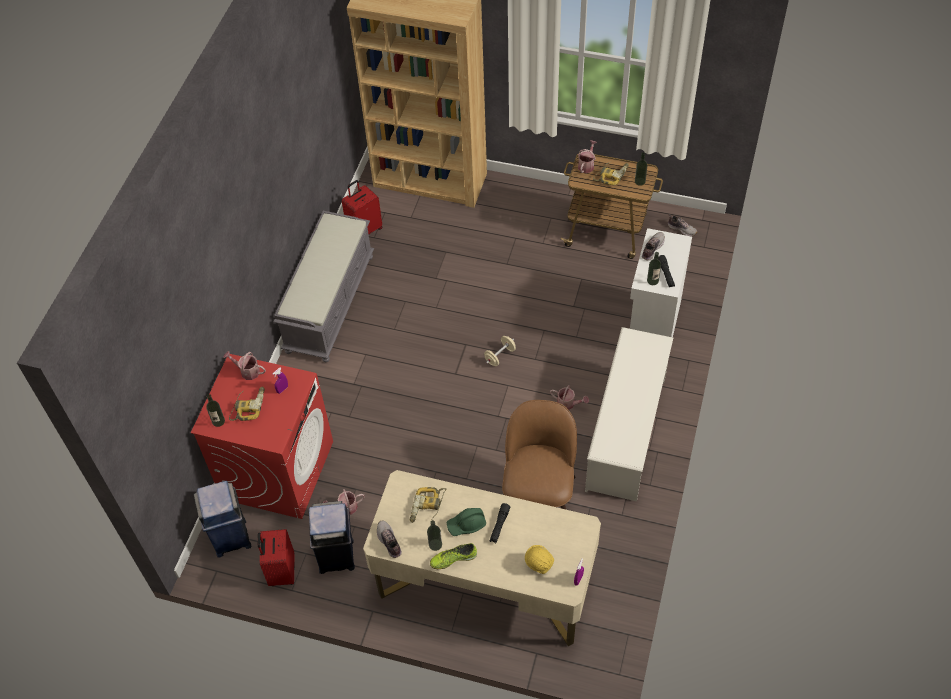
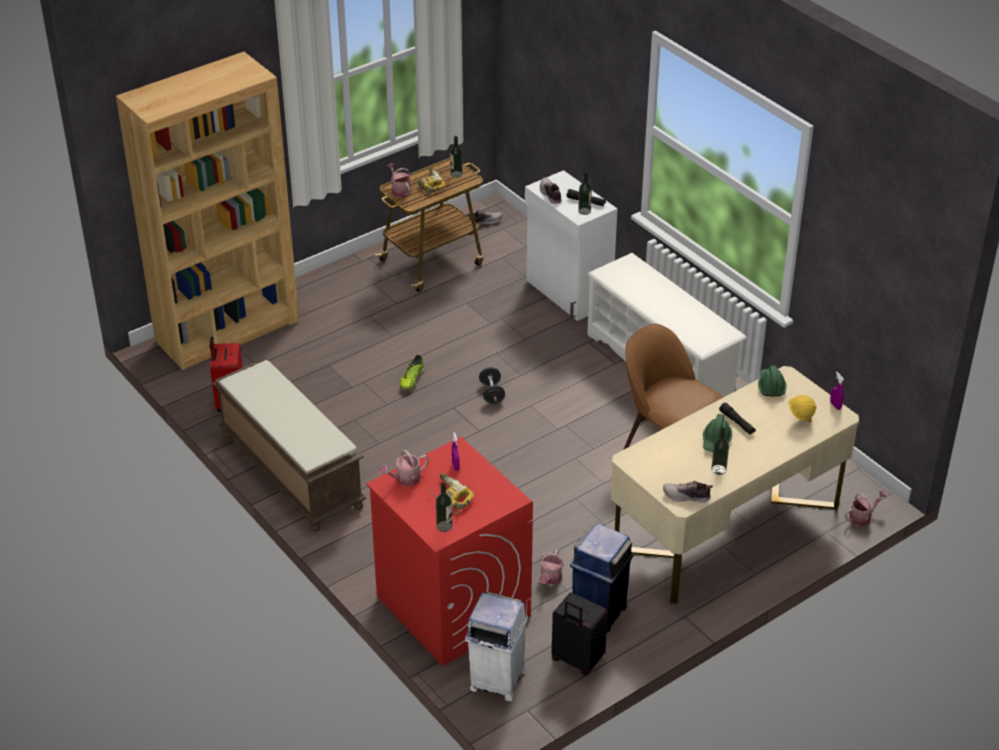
camera: 55 degrees left, 15 degrees down
(231, 537) = (497, 679): blue trash can -> white trash can
(281, 571) = (576, 660): red suitcase -> black suitcase
(329, 302) = (289, 470): grey bench -> brown bench
(427, 507) = (674, 455): power drill -> none
(453, 559) = (744, 466): shoe -> shoe (411, 379)
(500, 356) = (492, 393): beige dumbbell -> black dumbbell
(563, 522) = (771, 386): none -> green hard hat
(568, 404) = (592, 380): watering can -> watering can (862, 517)

